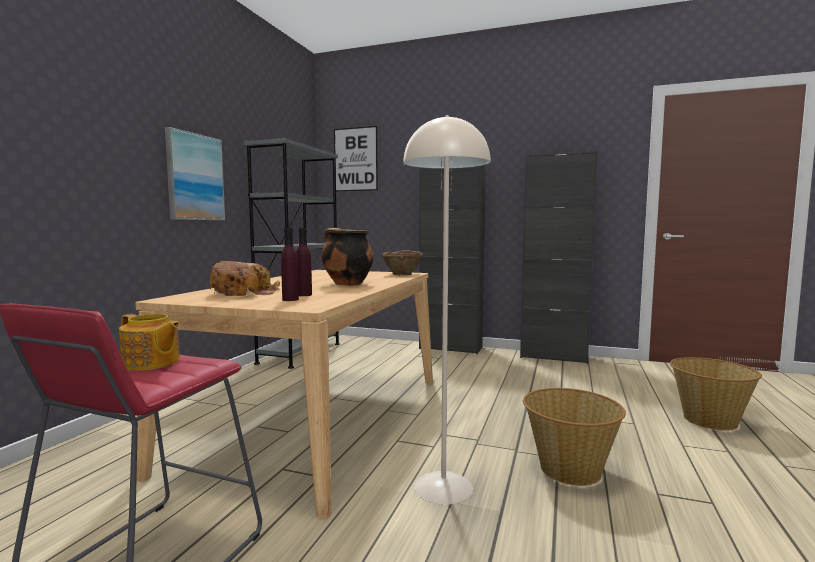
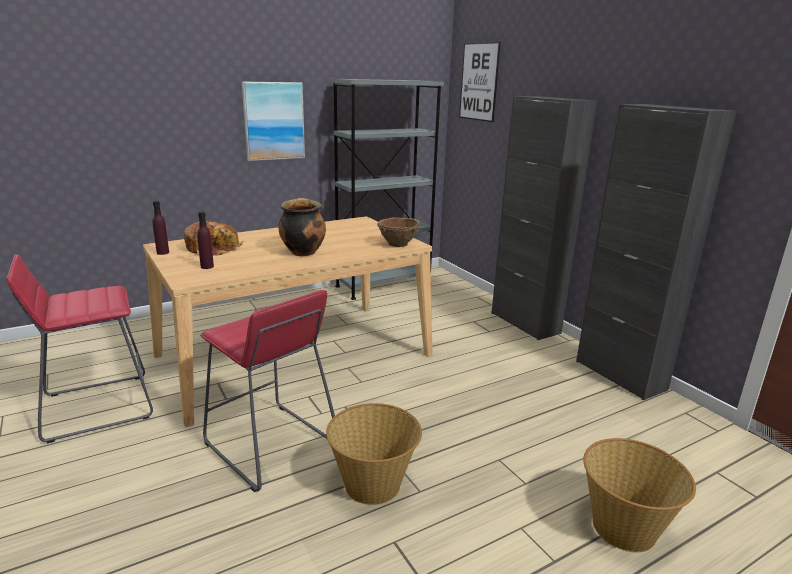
camera: 40 degrees right, 15 degrees up
(151, 363) = (93, 297): teapot -> none
(304, 295) = (231, 262): purple bottle -> purple bottle (163, 252)
(443, 487) = (271, 445): beige floor lamp -> red stool

